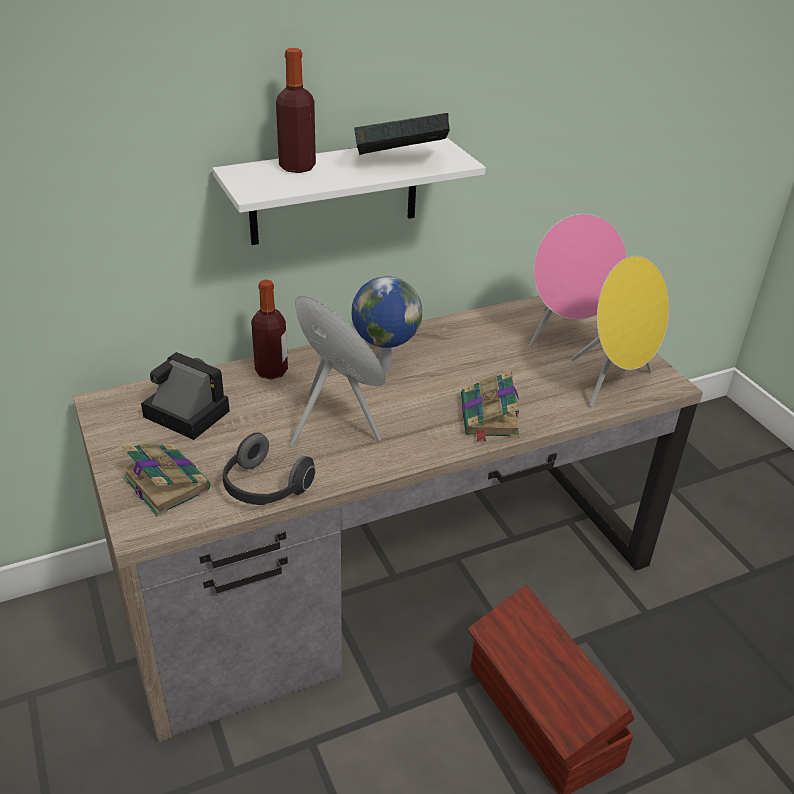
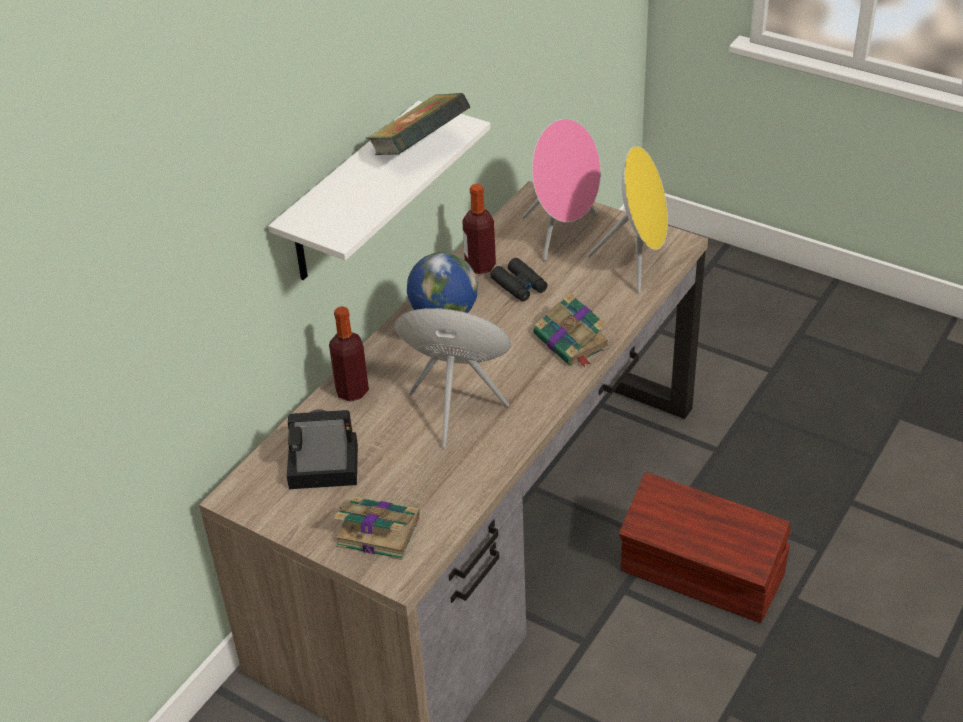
camera: 30 degrees left, 5 degrees up
(264, 488) = (460, 492): headphones -> none
(297, 167) = (341, 192): bottle -> bottle (480, 266)
(489, 356) = (519, 286): none -> black binoculars

